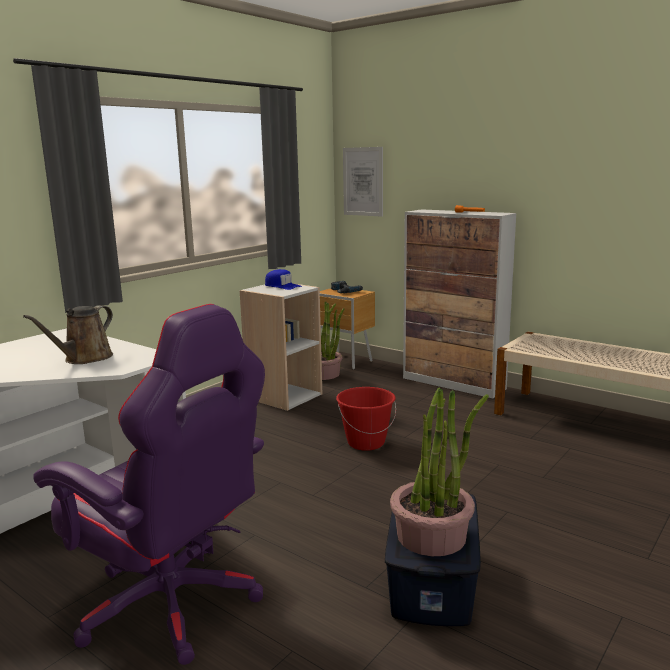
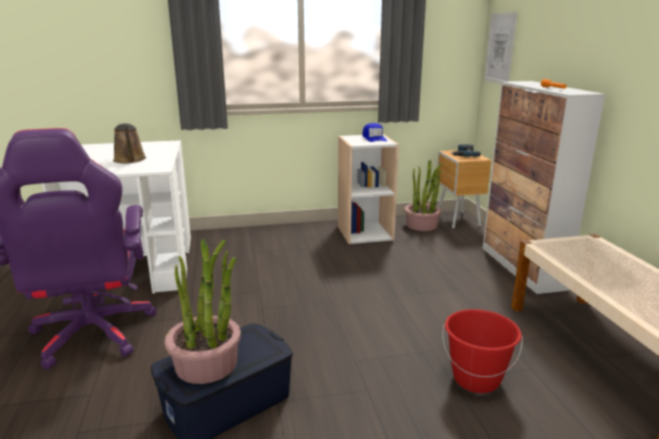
camera: 40 degrees right, 5 degrees up
(85, 359) = (130, 160): brown watering can -> brown watering can turned 90 degrees counterclockwise
(366, 442) = (360, 288): red bucket -> red bucket (476, 379)

